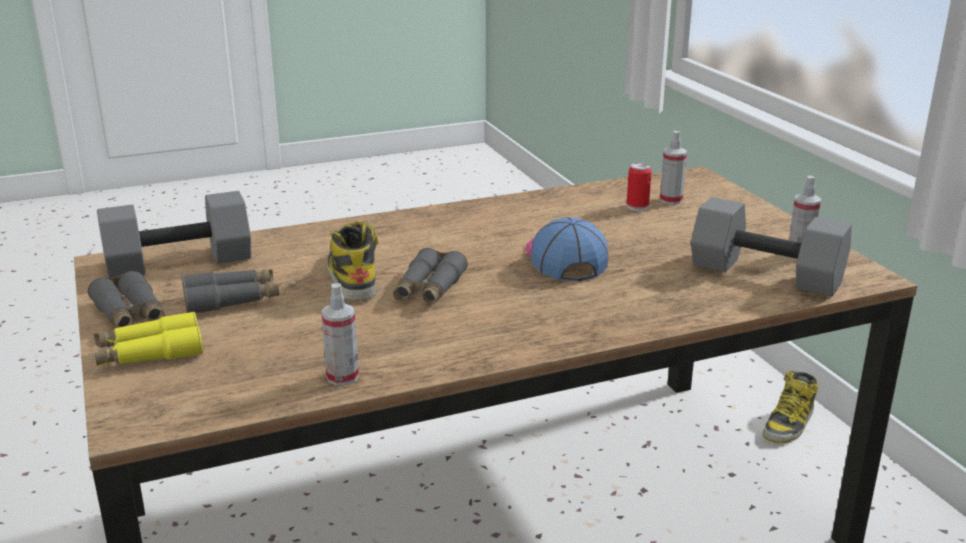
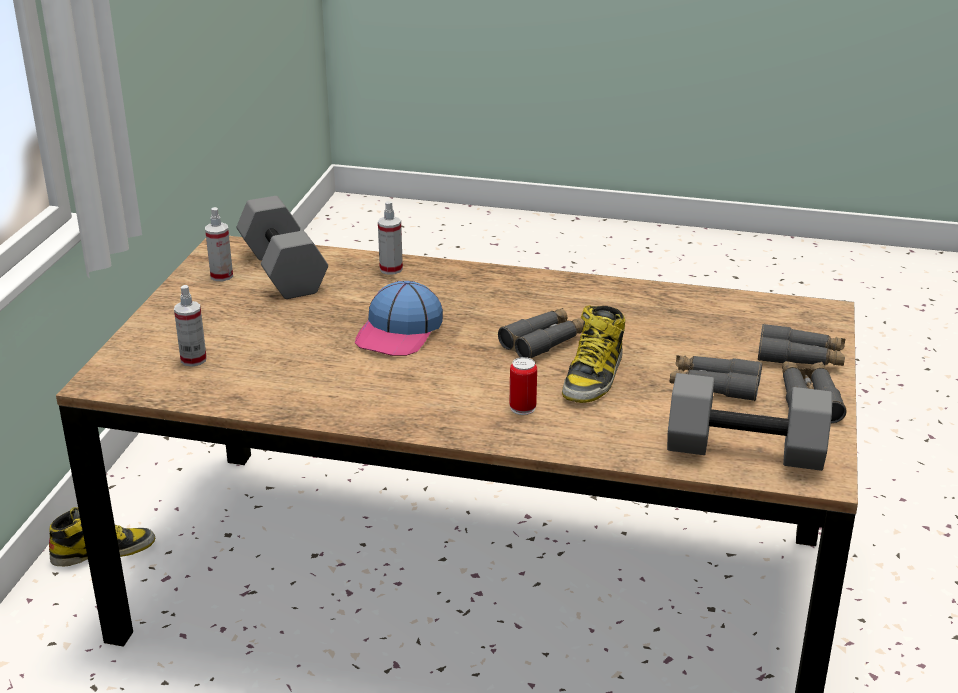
camera: 145 degrees left, 5 degrees up
(150, 353) = (800, 357): yellow binoculars -> grey binoculars
(342, 377) = (670, 298): spray bottle -> spray bottle (391, 269)
(637, 207) = (238, 363): can -> can (522, 408)

